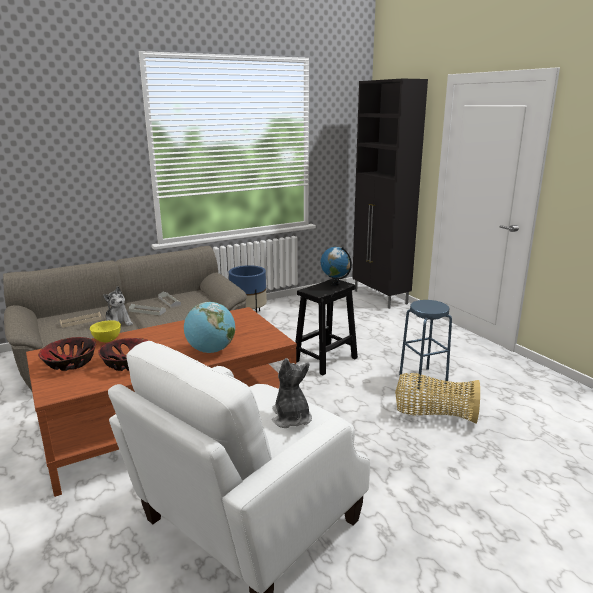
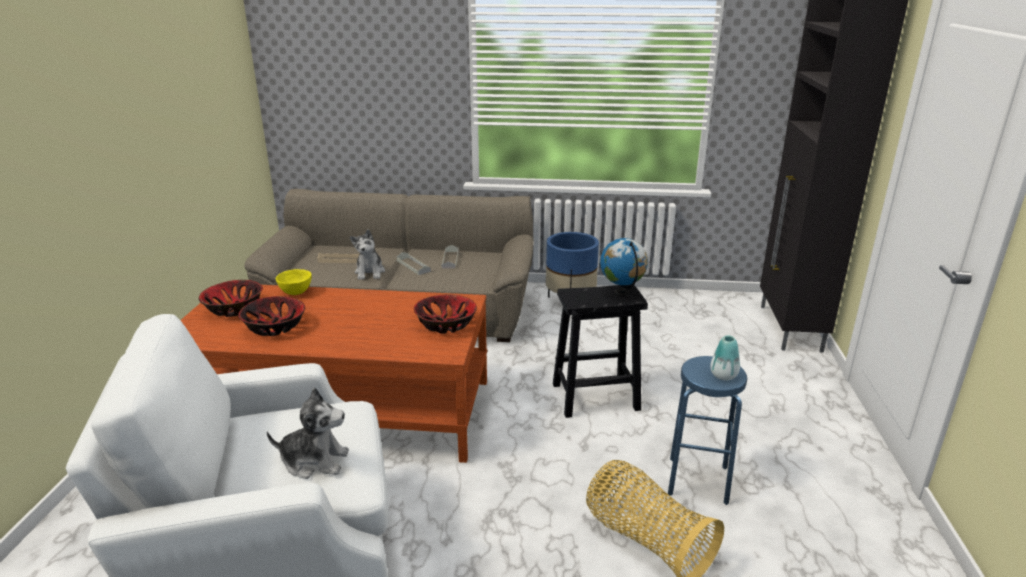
camera: 35 degrees right, 5 degrees up
(211, 351) = (364, 340): globe -> none
(251, 327) = (446, 324): none -> bowl
(291, 418) = (314, 461): plush toy -> plush toy turned 75 degrees clockwise
(436, 306) = (723, 376): none -> vase

